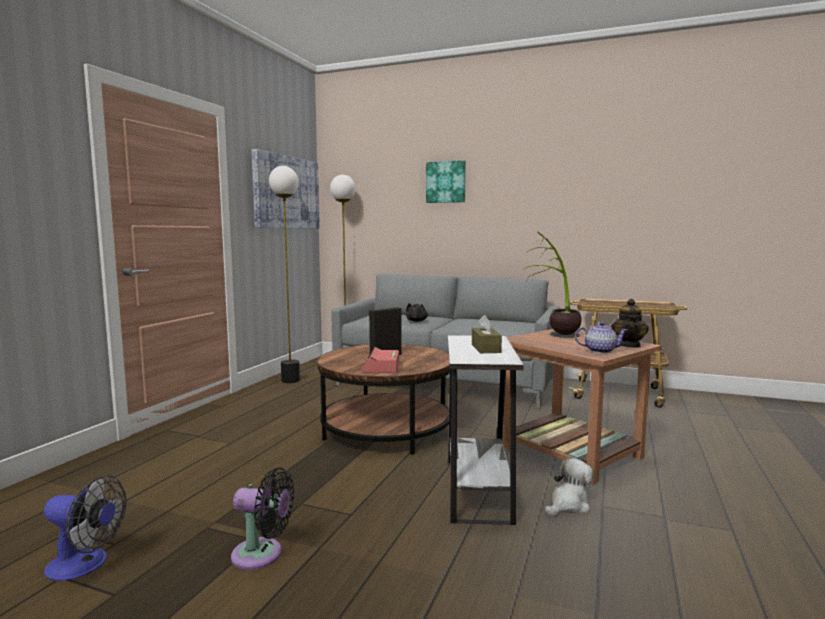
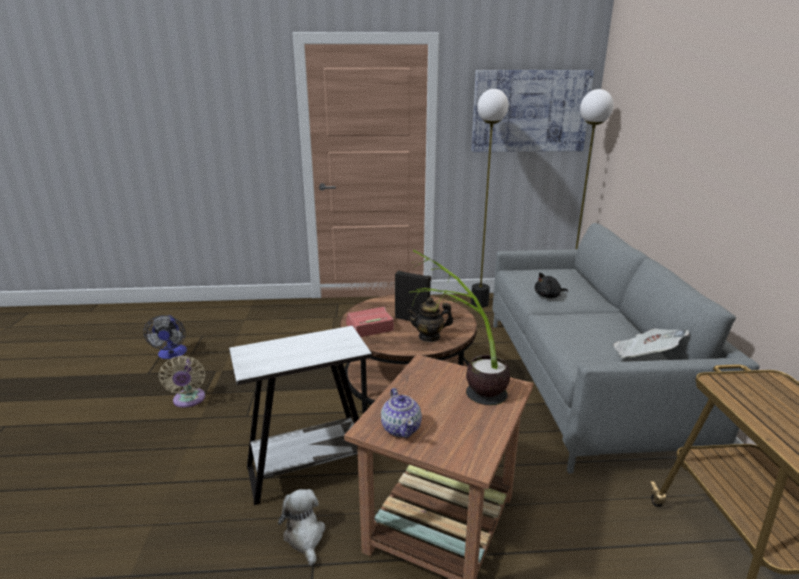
camera: 65 degrees right, 15 degrees up
(262, 555) = (189, 400): black fan -> beige fan
(446, 182) = (694, 112): picture -> none
(485, 348) = (295, 353): brown tissue box -> none
(520, 322) = (644, 355): none -> newspaper
(568, 505) = (305, 536): plush toy -> plush toy turned 135 degrees counterclockwise
(628, 345) = (458, 450): teapot -> teapot (429, 336)

